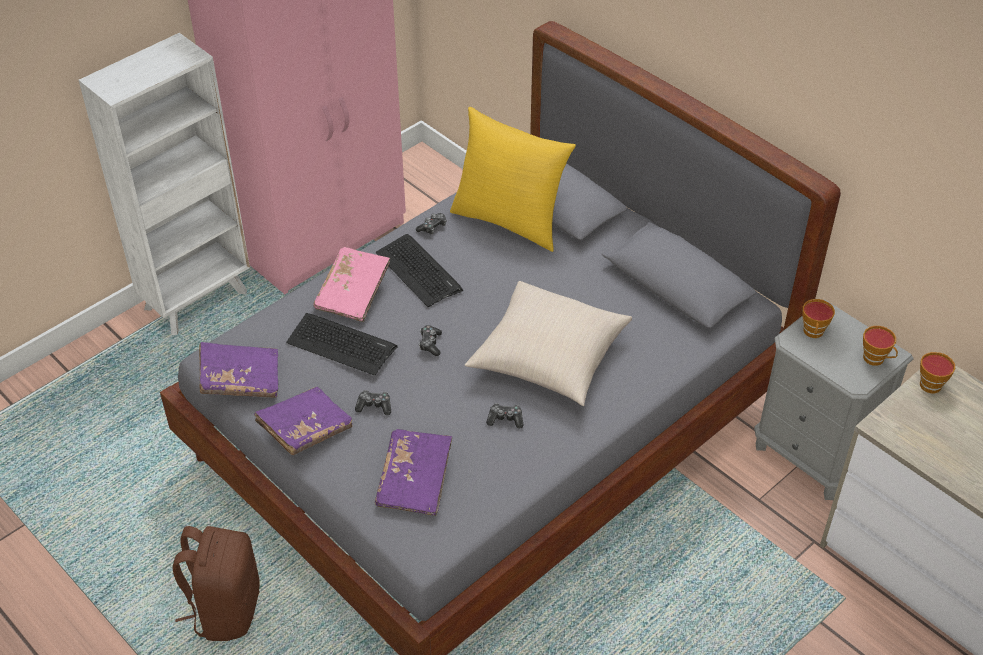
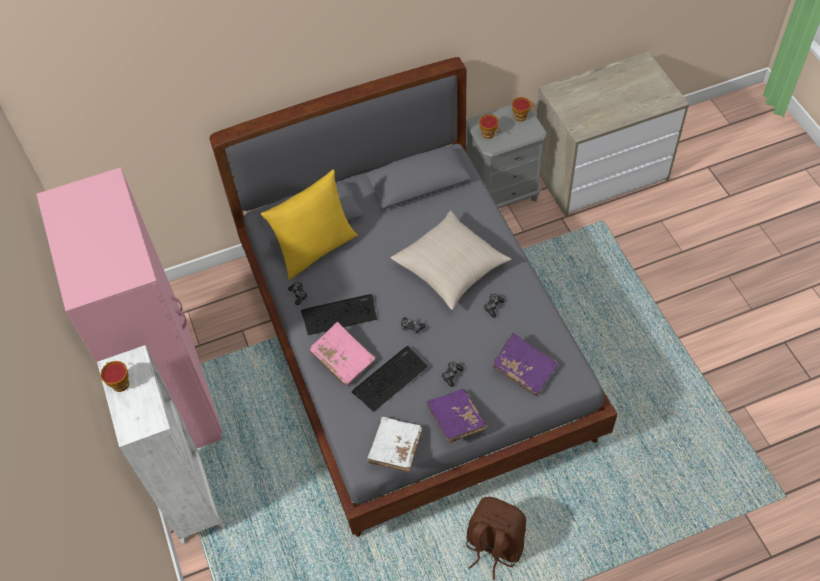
camera: 65 degrees left, 10 degrees up
(240, 380) = (395, 449): purple book -> white book
(931, 383) = (559, 98): cup -> cup (119, 383)

